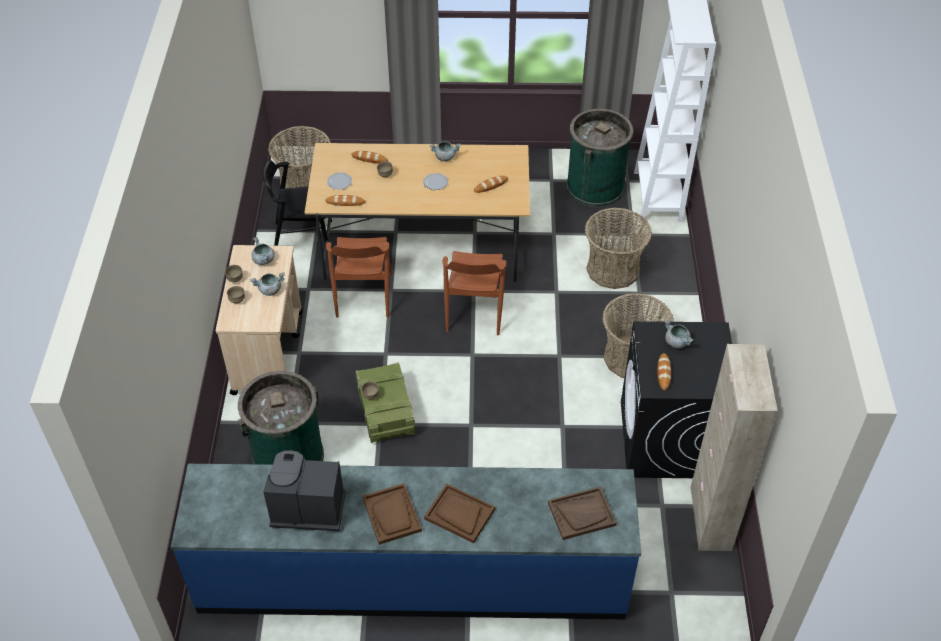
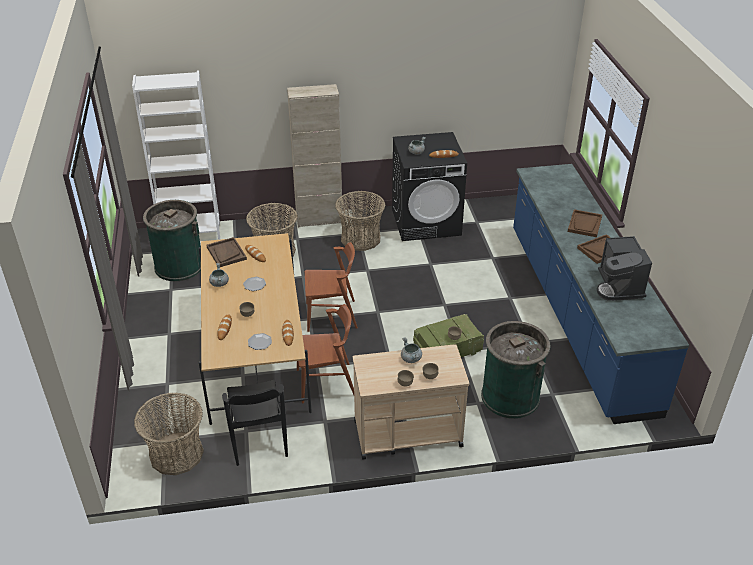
camera: 100 degrees left, 10 degrees down
(264, 260) = (375, 370): grey cooking pot -> none
(581, 514) = (558, 182): brown tray -> brown tray (226, 253)
(710, 518) = (478, 205): beige cabinet -> beige cabinet (319, 219)

